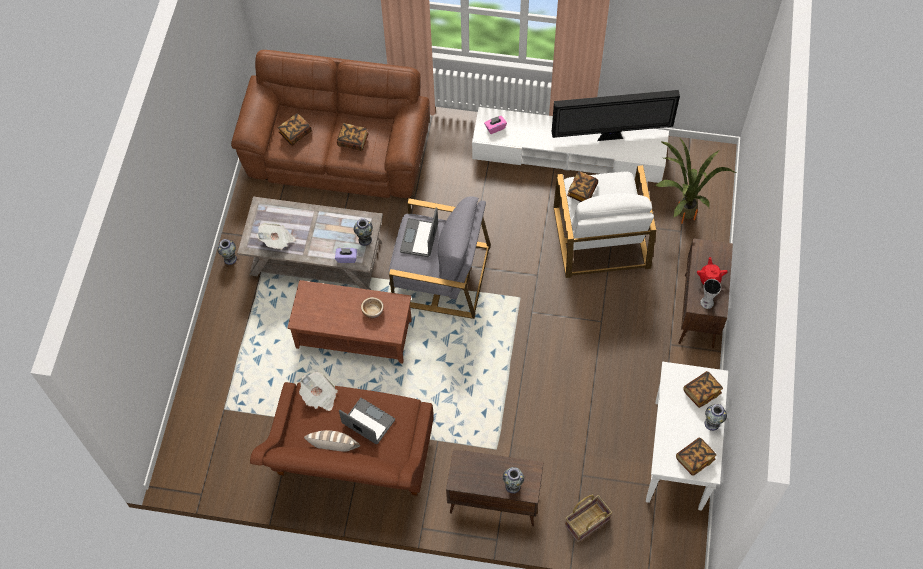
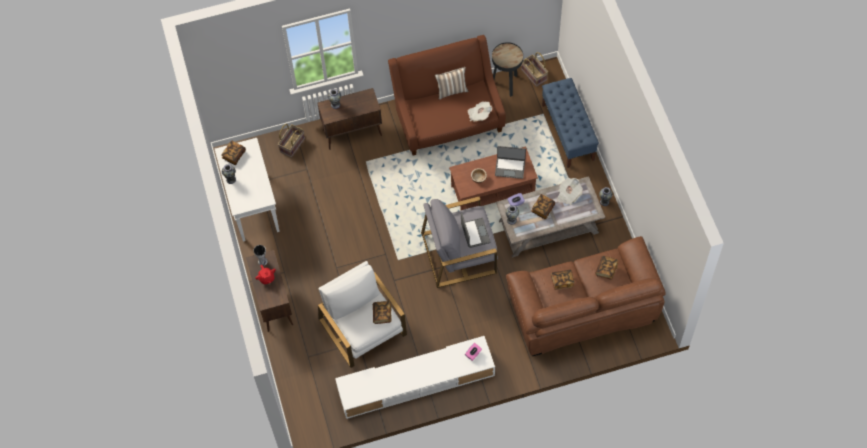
camera: 155 degrees right, 0 degrees up
(196, 473) = (534, 74): none -> basket
(211, 368) = (568, 132): none -> blue bench
(243, 477) = (506, 84): none -> black side table
(368, 422) = (441, 113): laptop -> laptop (510, 167)
(611, 136) = (385, 385): television -> none
(679, 216) = (314, 368): potted plant -> none
(701, 392) = (244, 195): book -> book (543, 209)

